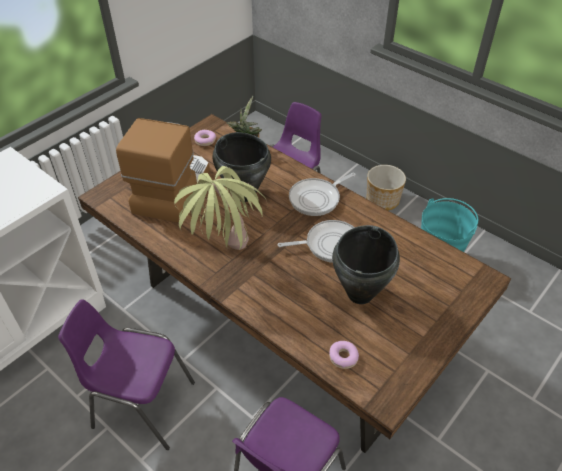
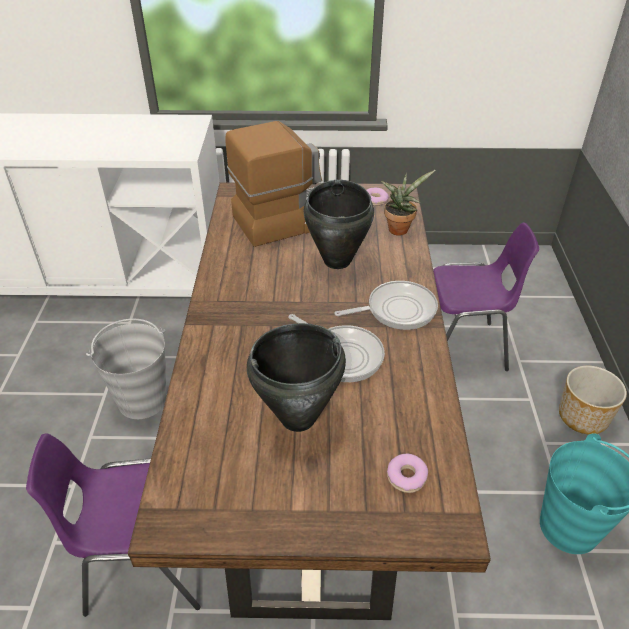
camera: 50 degrees right, 5 degrees down
(141, 404) = (142, 400): purple chair -> grey bucket
(224, 261) = (237, 298): potted plant -> none
(317, 198) = (397, 310): frying pan -> frying pan turned 150 degrees clockwise
(343, 357) = (195, 452): donut -> donut (406, 477)

